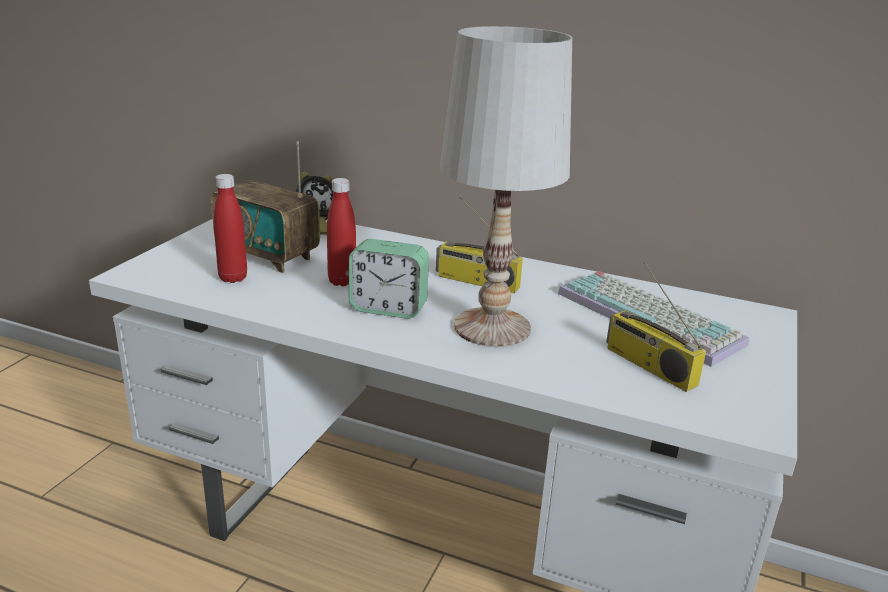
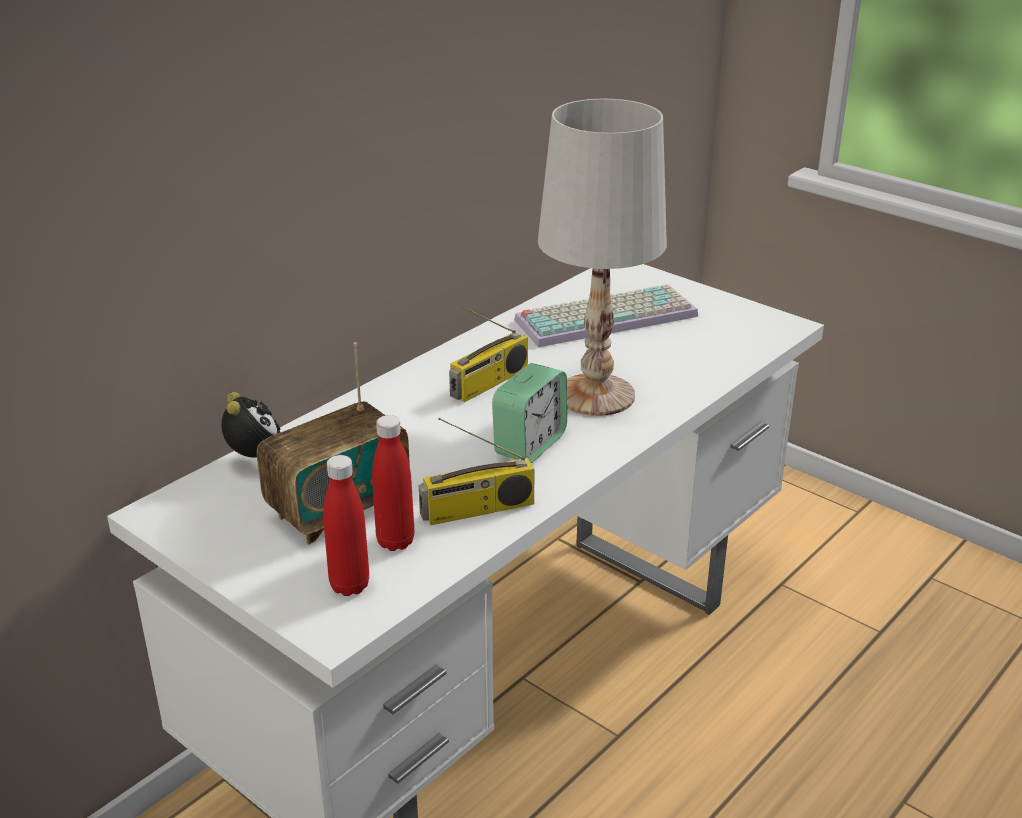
camera: 70 degrees left, 5 degrees up
(342, 281) = (446, 464): red bottle -> red bottle (349, 585)
(648, 366) = (689, 341): radio -> radio (477, 510)

